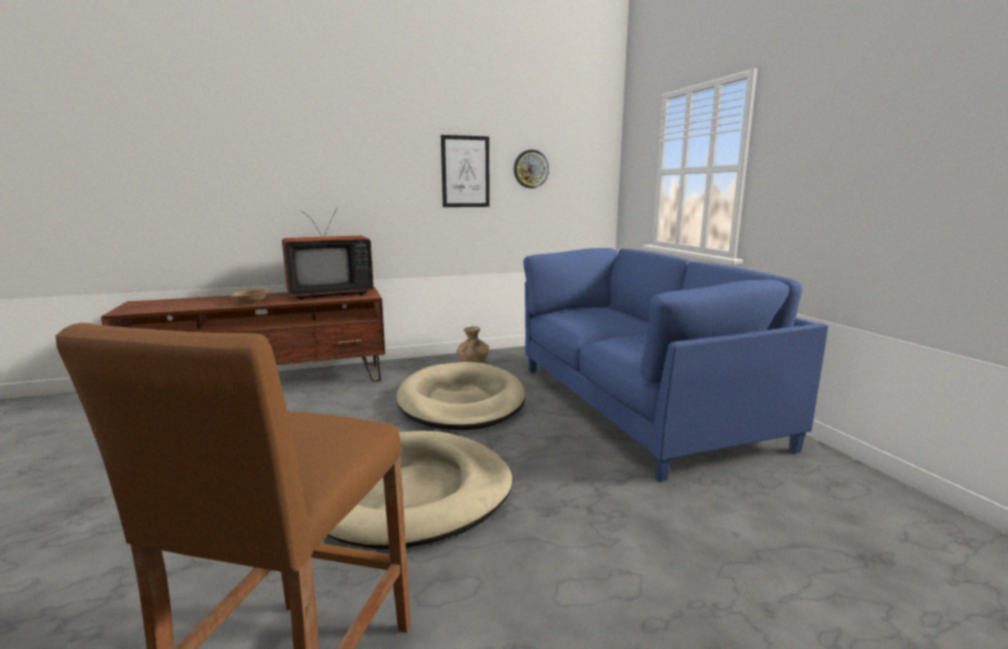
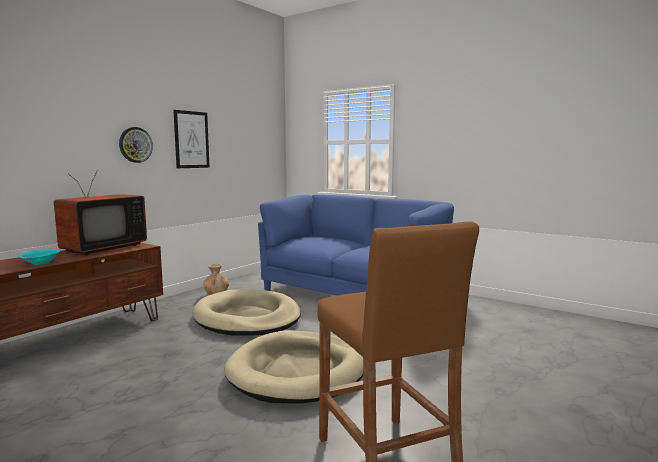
camera: 35 degrees left, 5 degrees down
(251, 302) = (41, 263): brown bowl -> turquoise bowl
(531, 169) = (234, 138): wall clock -> wall clock (135, 145)

